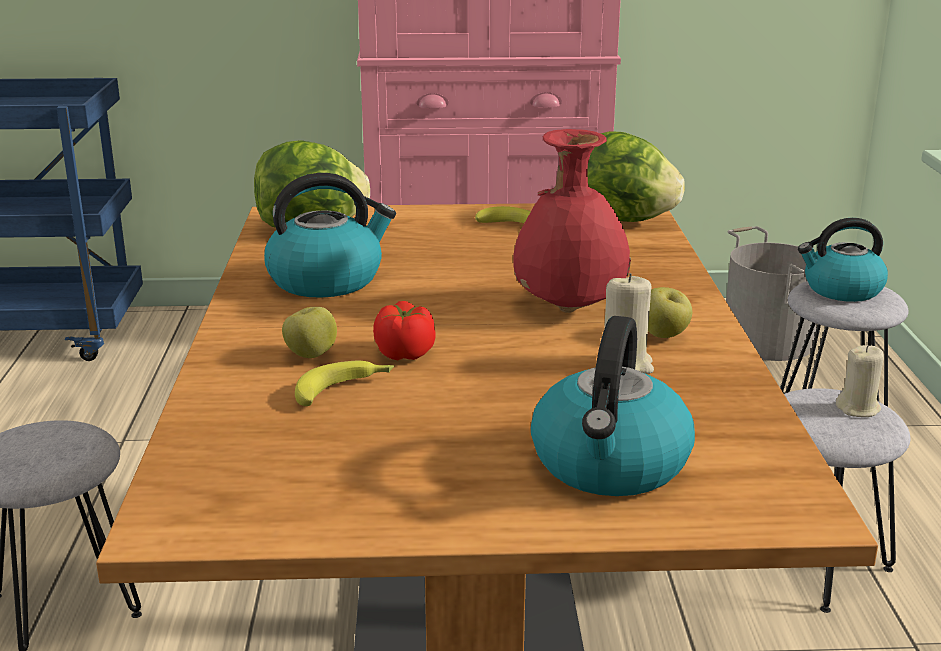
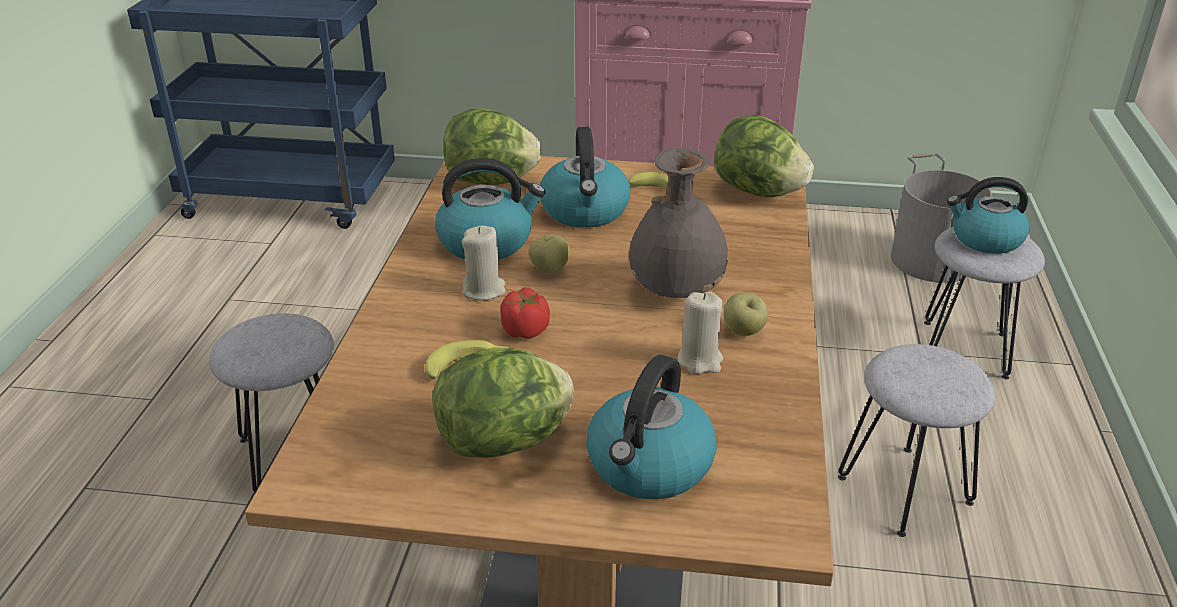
camera: 10 degrees right, 10 degrees up
(311, 355) = (451, 324): apple -> apple (549, 269)
(423, 458) = (506, 442): none -> lettuce
(433, 247) = (585, 211): none -> kettle
(569, 307) = (676, 291): red vase -> grey vase
(858, 409) = (953, 371): beige candle -> beige candle (484, 290)

